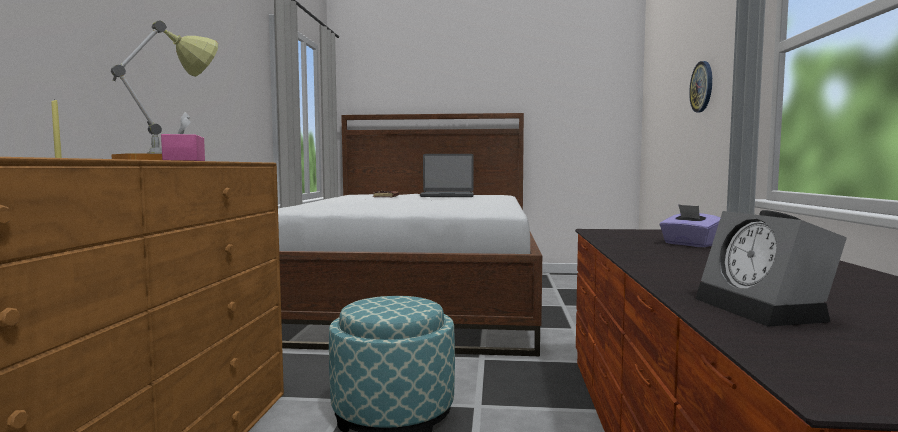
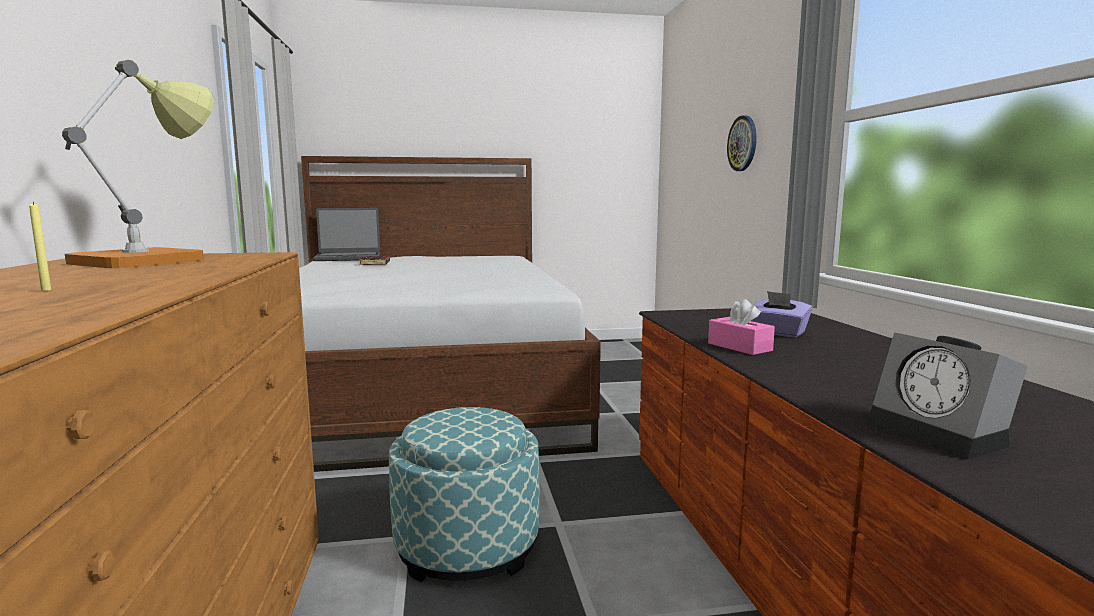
camera: 15 degrees left, 5 degrees up
(184, 160) = (201, 267): pink tissue box -> pink tissue box (739, 347)
(447, 196) = (449, 260): laptop -> laptop (348, 258)

